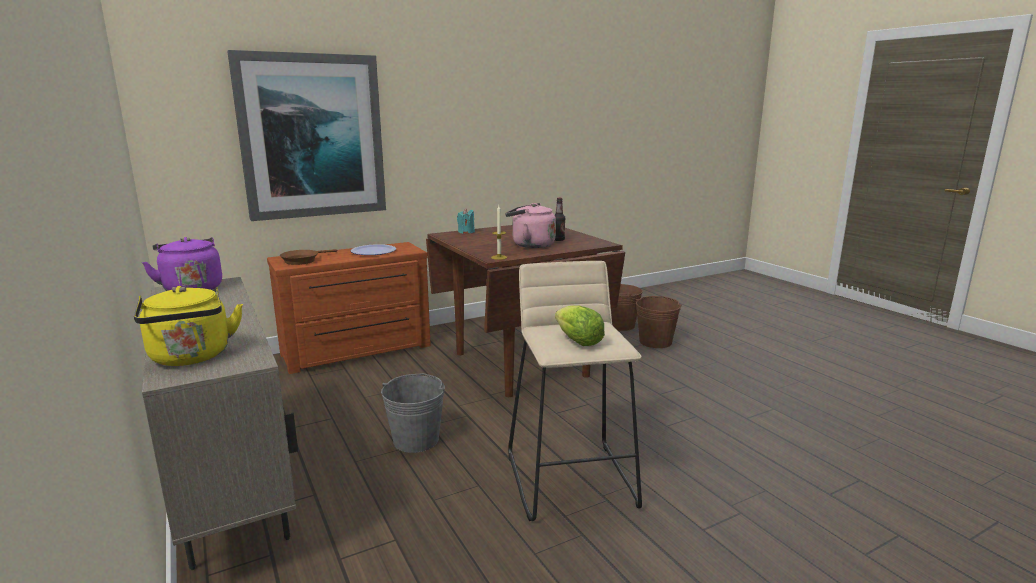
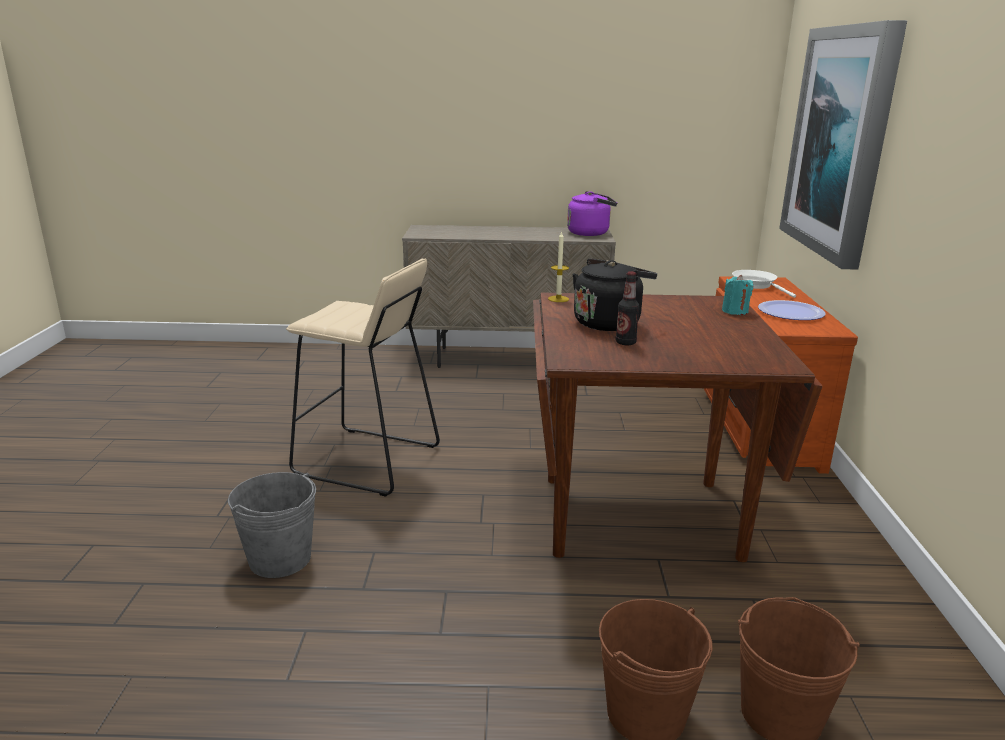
camera: 120 degrees right, 5 degrees up
(191, 358) = (441, 229): yellow kettle -> none
(303, 260) = (756, 285): brown frying pan -> white frying pan
(416, 440) = (509, 417): grey bucket -> grey bucket (280, 559)
(530, 245) = (609, 322): pink kettle -> black kettle
(578, 341) = (339, 311): lettuce -> none

